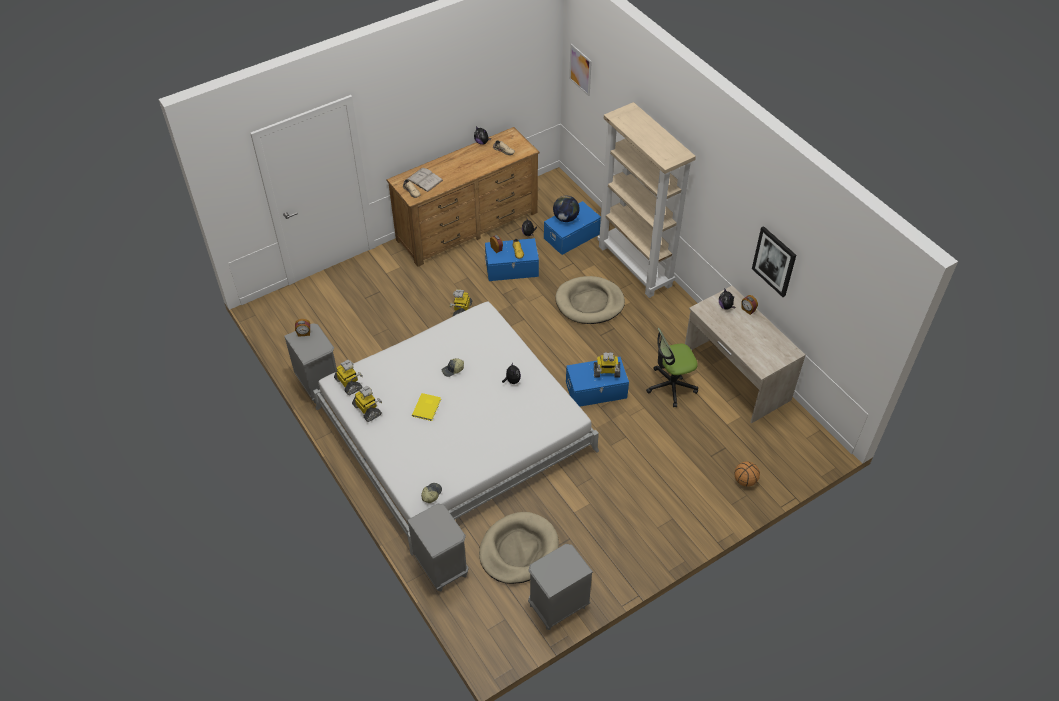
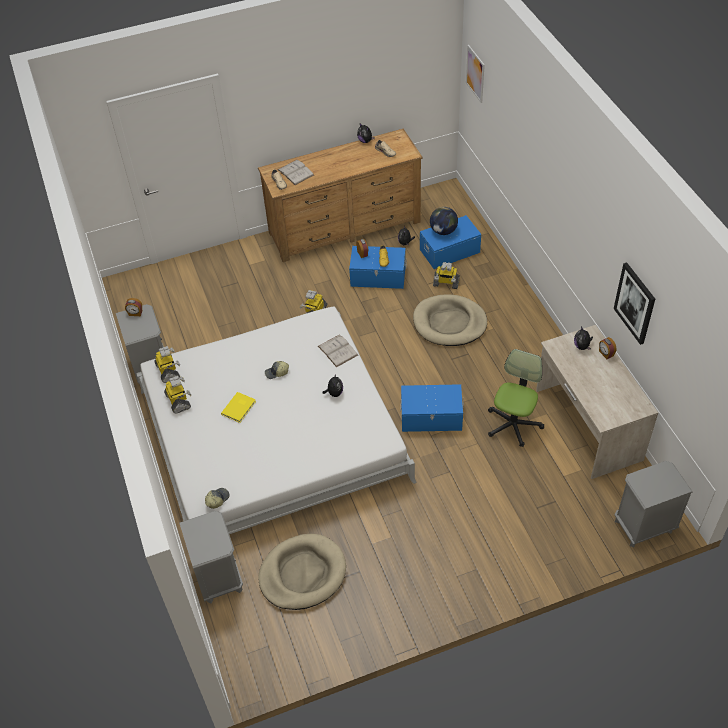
camera: 15 degrees right, 0 degrees up
(504, 341) = (338, 350): none -> white book
(557, 606) = (326, 642): grey nightstand -> grey nightstand (643, 526)
(606, 372) = (441, 399): toy robot -> toy robot (446, 283)
(635, 266) = (509, 291): beige bookcase -> none
(671, 386) = (513, 424): office chair -> office chair turned 120 degrees clockwise
(745, 480) = (568, 541): basketball -> none

